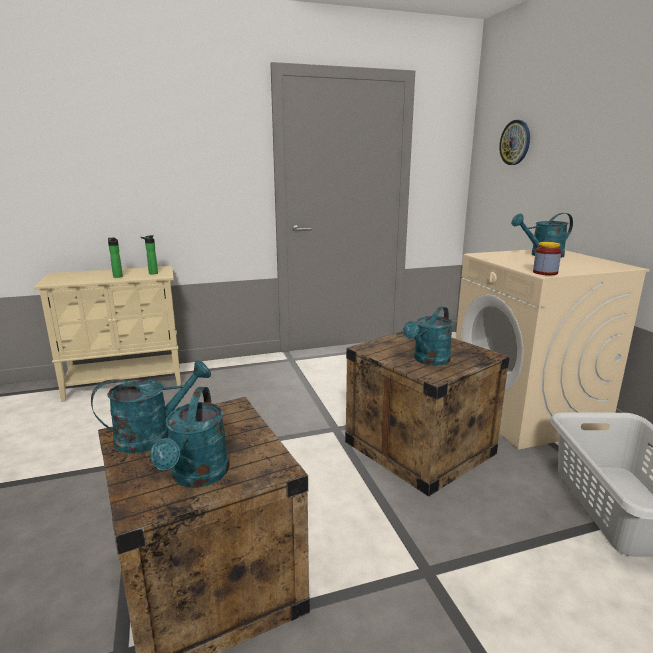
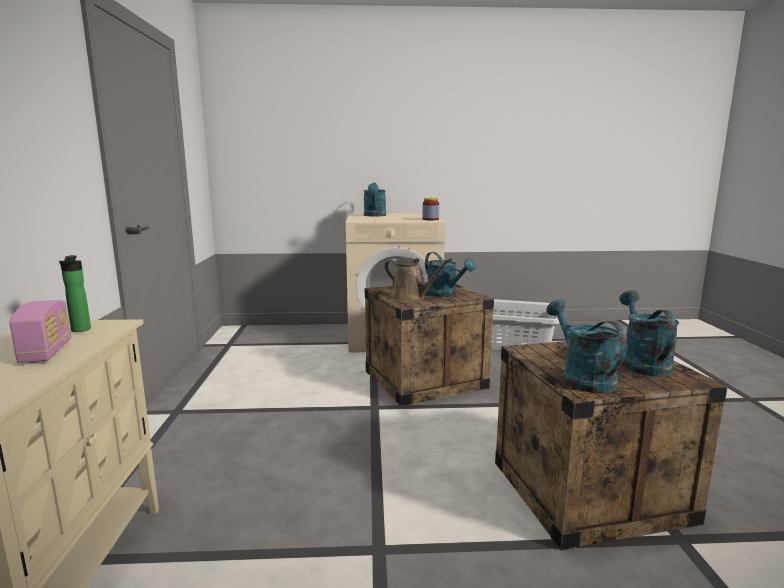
camera: 75 degrees left, 5 degrees down
(117, 276) = (46, 352): bottle -> radio
(197, 477) = (642, 362): turquoise watering can -> turquoise watering can turned 105 degrees counterclockwise
(395, 346) = (410, 298): none -> brown watering can
(515, 142) = (275, 129): wall clock -> none

